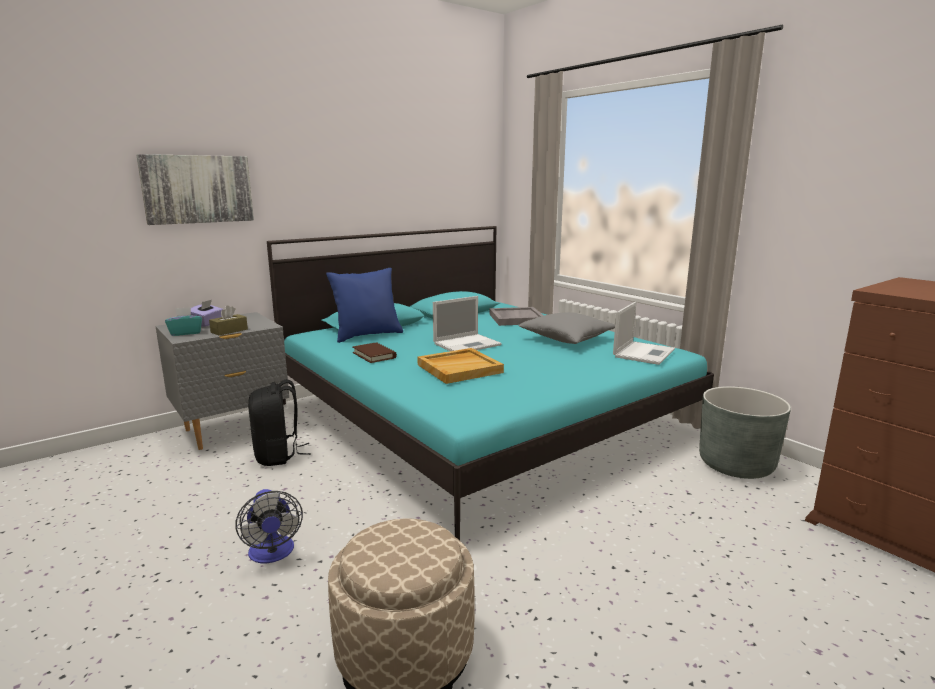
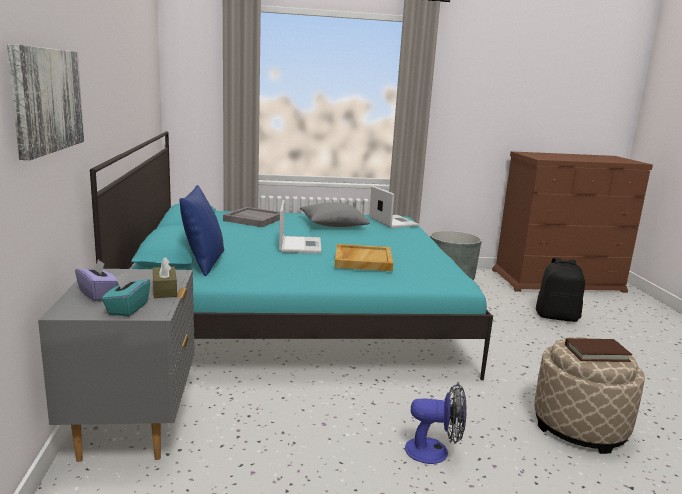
camera: 60 degrees left, 0 degrees up
(278, 455) = (246, 412): black backpack -> black backpack (557, 317)
(374, 355) = (275, 274): brown book -> brown book (596, 353)

